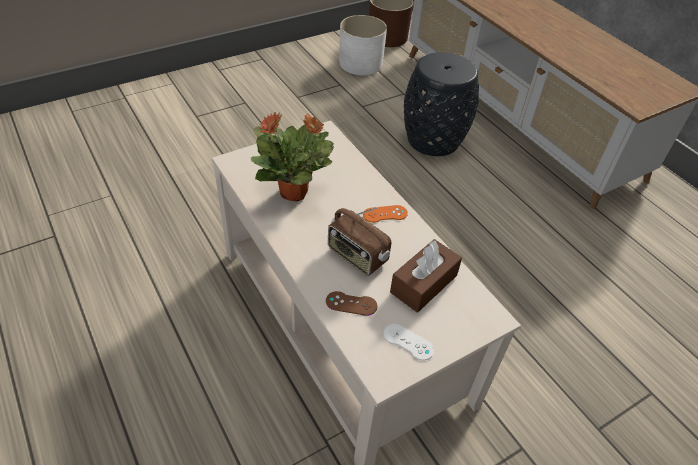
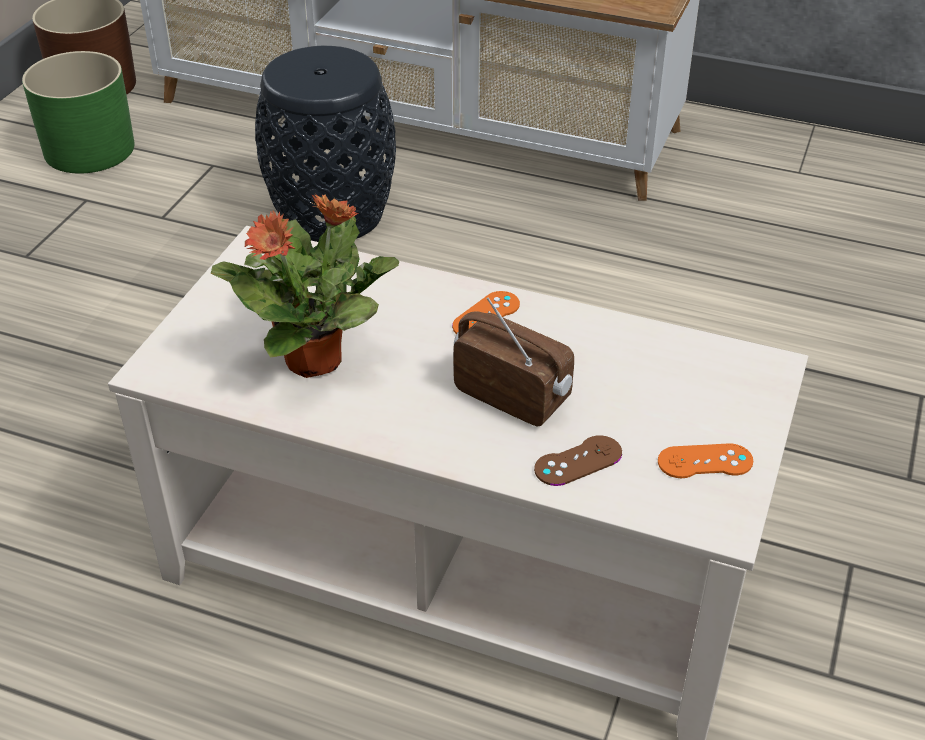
camera: 35 degrees left, 5 degrees down
(356, 256) = (513, 395): radio -> radio turned 150 degrees counterclockwise
(360, 64) = (89, 150): white planter -> green planter
(408, 342) = (705, 461): white game controller -> orange game controller
(423, 284) = (641, 376): brown tissue box -> none

